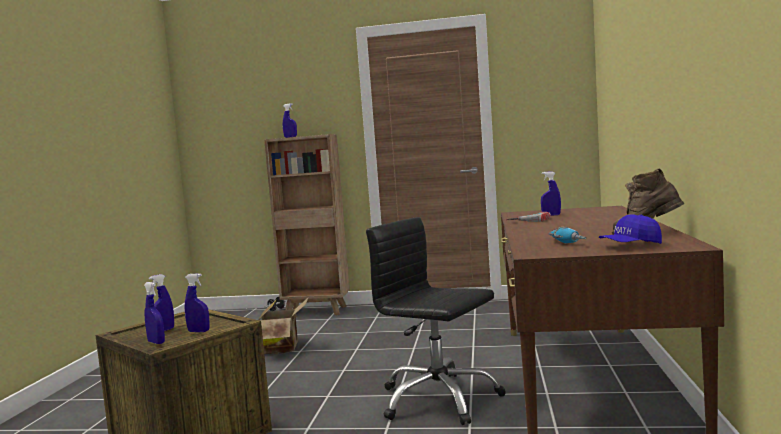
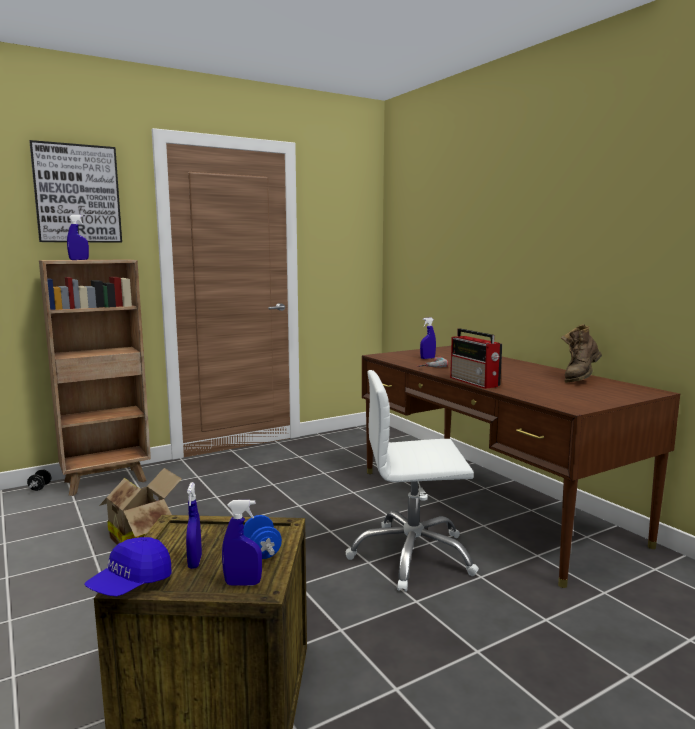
camera: 40 degrees left, 5 degrees up
(198, 331) = (262, 551): blue spray bottle -> blue dumbbell
(302, 88) = (77, 194): none -> picture
(438, 399) = (412, 556): black office chair -> white office chair
(521, 233) = (475, 382): none -> radio
(569, 242) = (554, 391): power drill -> none
(630, 246) = (612, 393): blue cap -> blue cap (131, 584)

